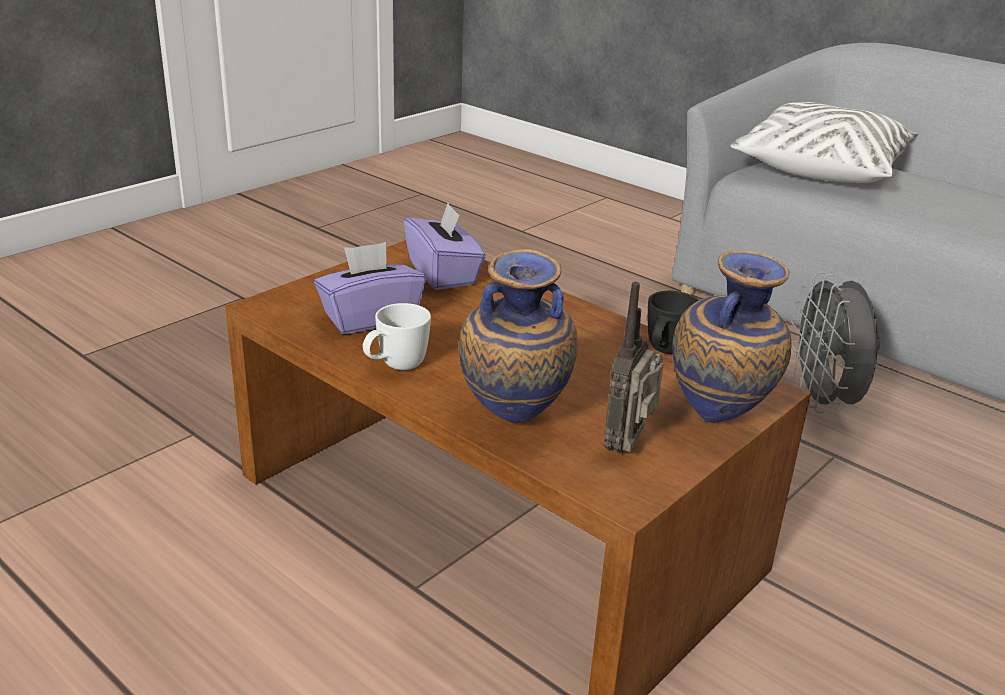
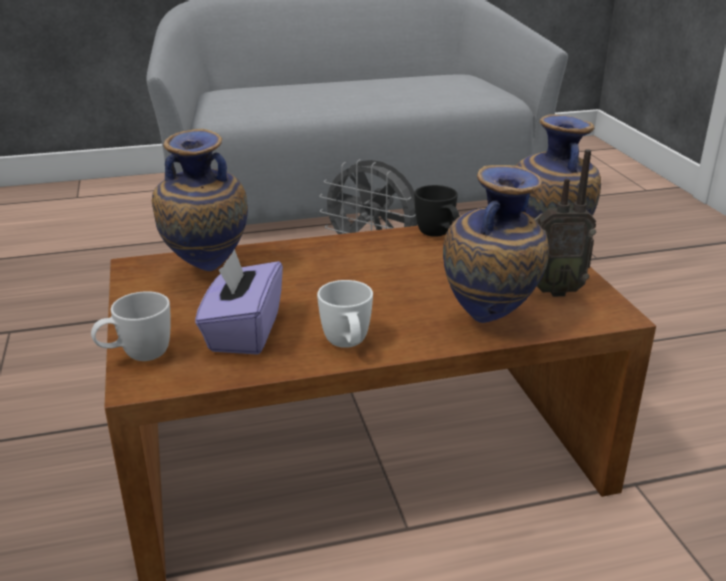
camera: 55 degrees left, 0 degrees up
(294, 293) = (137, 357): none -> white mug
(443, 274) = (206, 273): purple tissue box -> vase
(629, 446) = (552, 290): radio -> radio turned 60 degrees counterclockwise
(821, 168) = (242, 99): white pillow -> none

